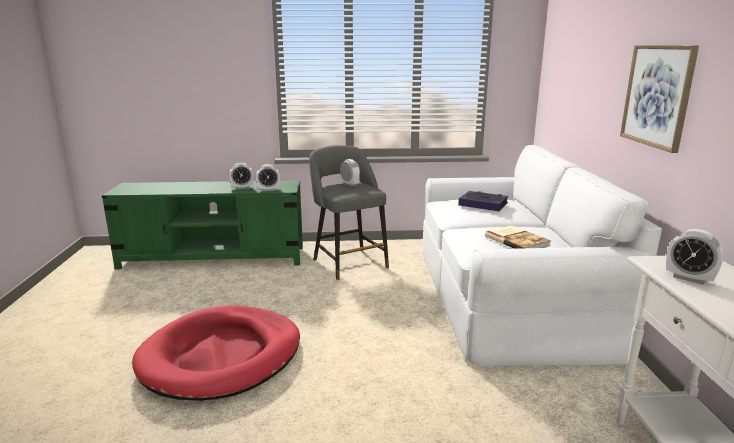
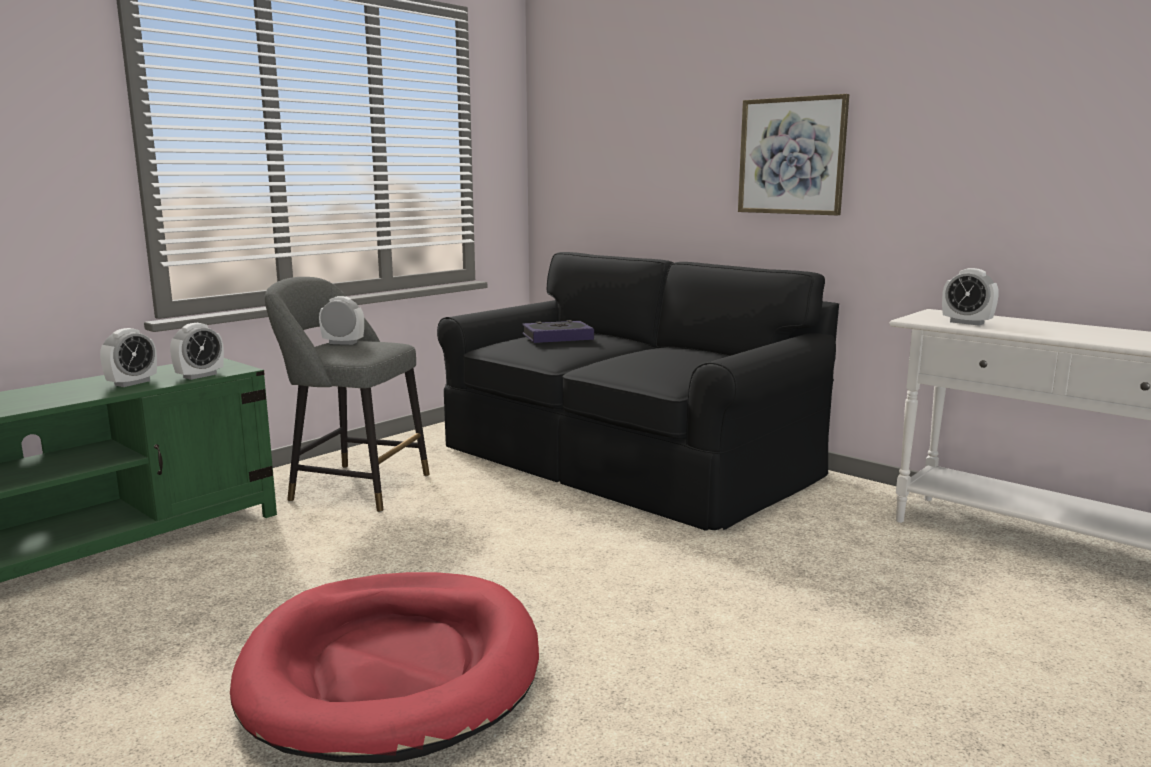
camera: 45 degrees left, 5 degrees down
(507, 297) = (627, 459): white sofa -> black sofa
(517, 240) = (682, 359): book -> none
(689, 278) = (967, 323): alarm clock -> alarm clock turned 45 degrees clockwise

